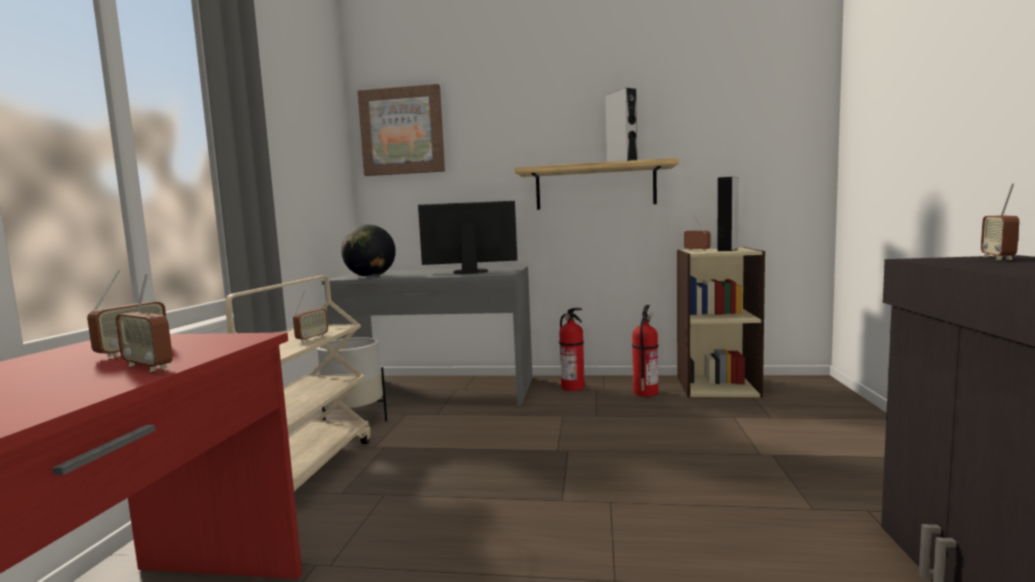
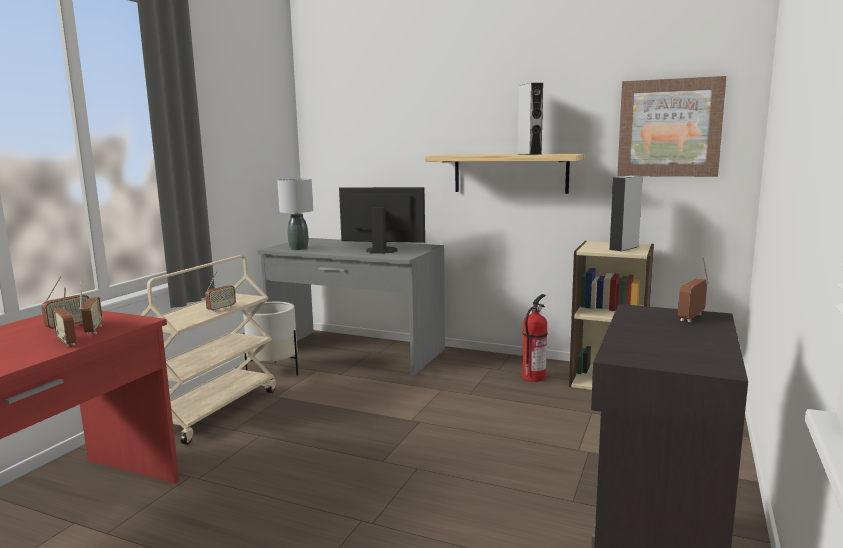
camera: 15 degrees right, 5 degrees up
(370, 276) = (298, 248): globe -> grey table lamp
(402, 131) = (340, 112): picture -> picture (669, 128)
(573, 387) = (473, 363): fire extinguisher -> none
(696, 250) = (593, 246): radio -> radio (93, 330)

